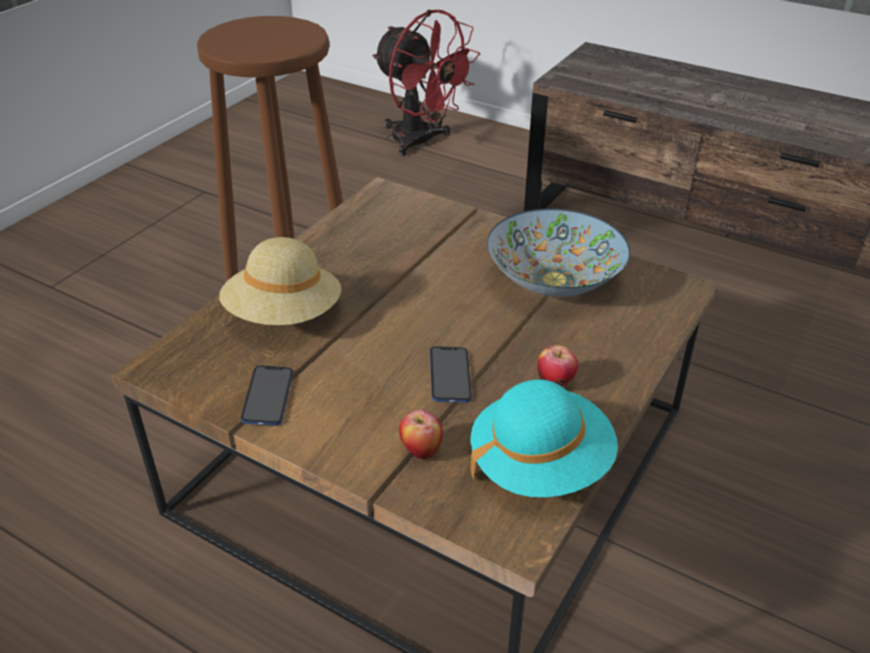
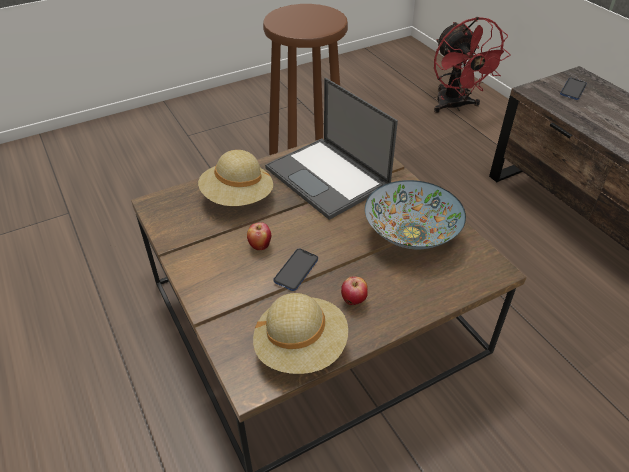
camera: 30 degrees right, 5 degrees up
(268, 397) = (192, 242): phone -> phone (573, 90)
(391, 250) = (328, 177): none -> laptop
(420, 451) = (243, 308): apple -> apple (260, 245)
(540, 464) = (301, 347): turquoise hat -> beige hat

